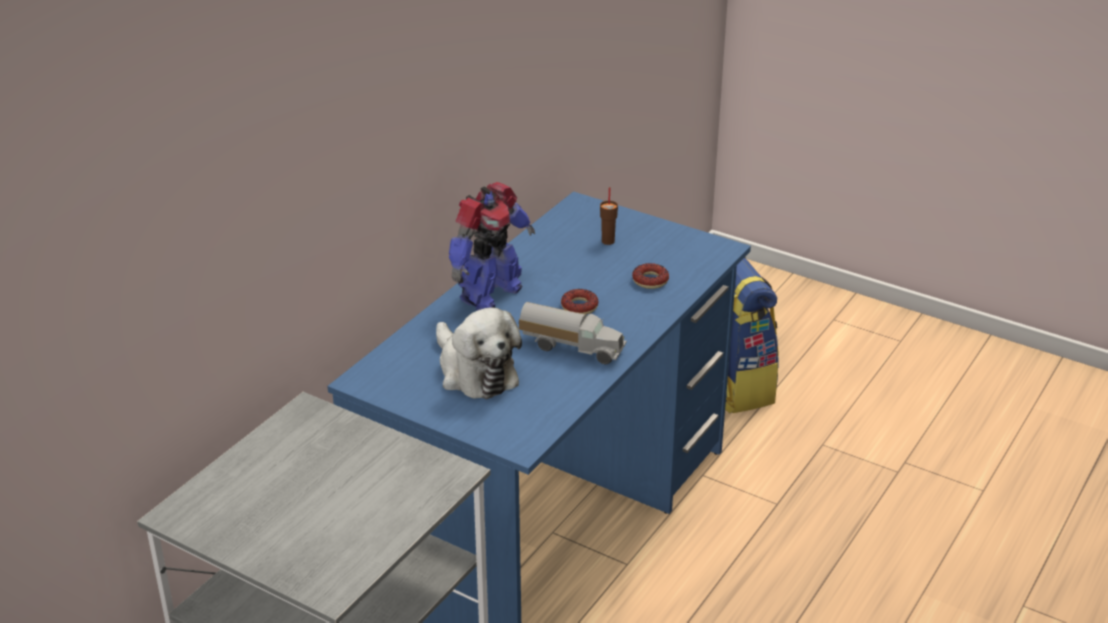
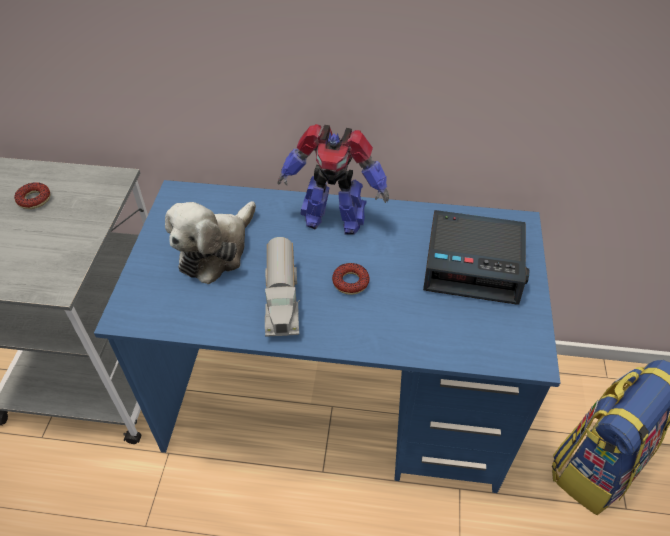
camera: 65 degrees right, 15 degrees up
(608, 241) = (474, 264): brown cup -> alarm clock
(650, 280) = (428, 318): donut -> donut (34, 199)

